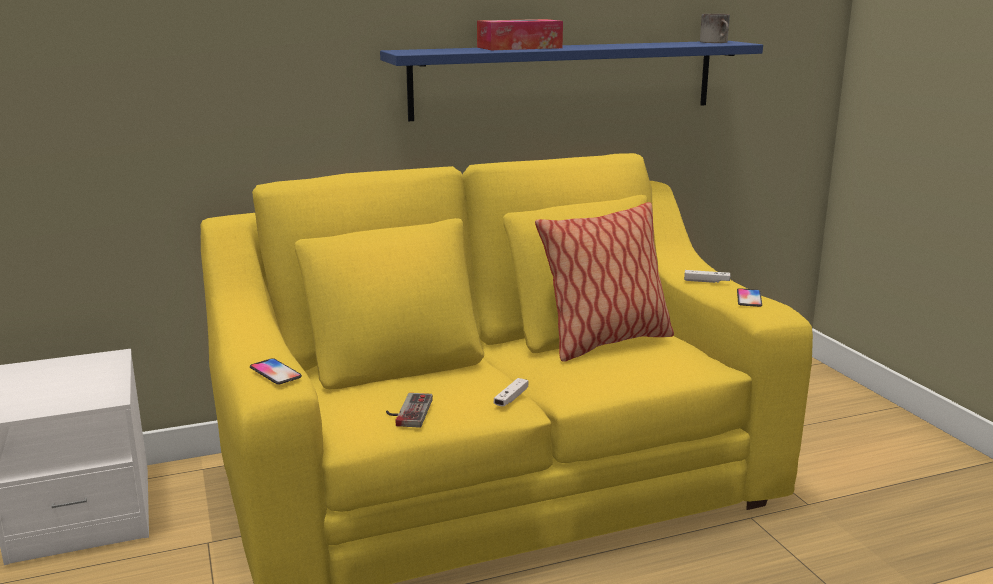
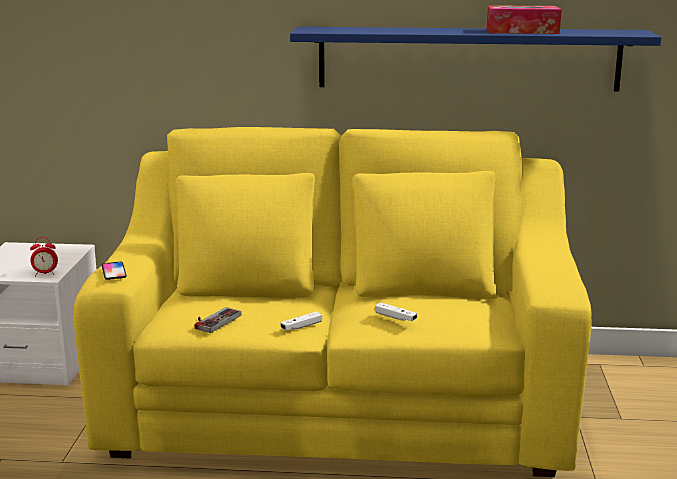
camera: 25 degrees right, 0 degrees up
(101, 396) = (45, 274): none -> alarm clock
(519, 47) = (414, 29): tissue box -> tissue box (522, 31)
(606, 343) = (420, 297): pillow -> none
(706, 281) = (544, 259): white game controller -> white game controller (395, 317)
(716, 42) = (621, 32): mug -> none
(749, 298) = (550, 278): phone -> none

